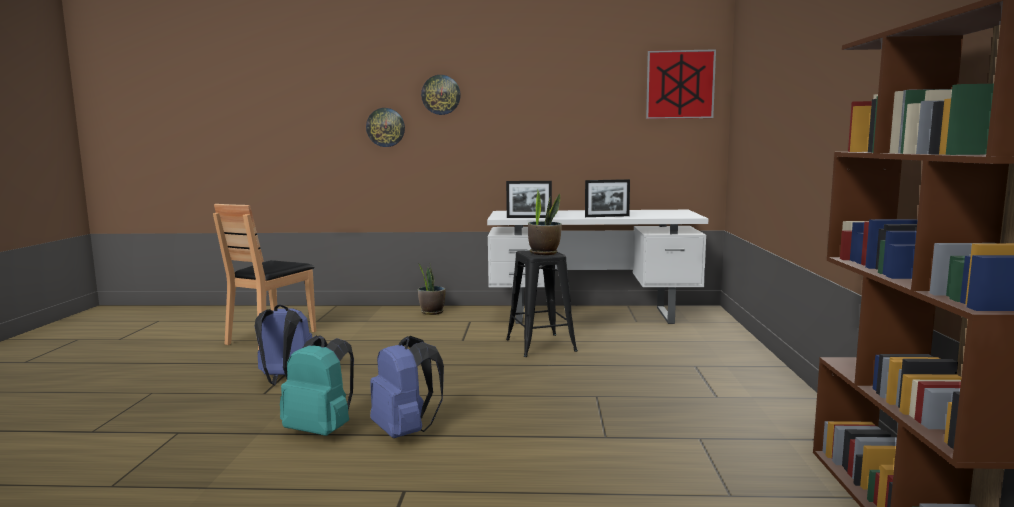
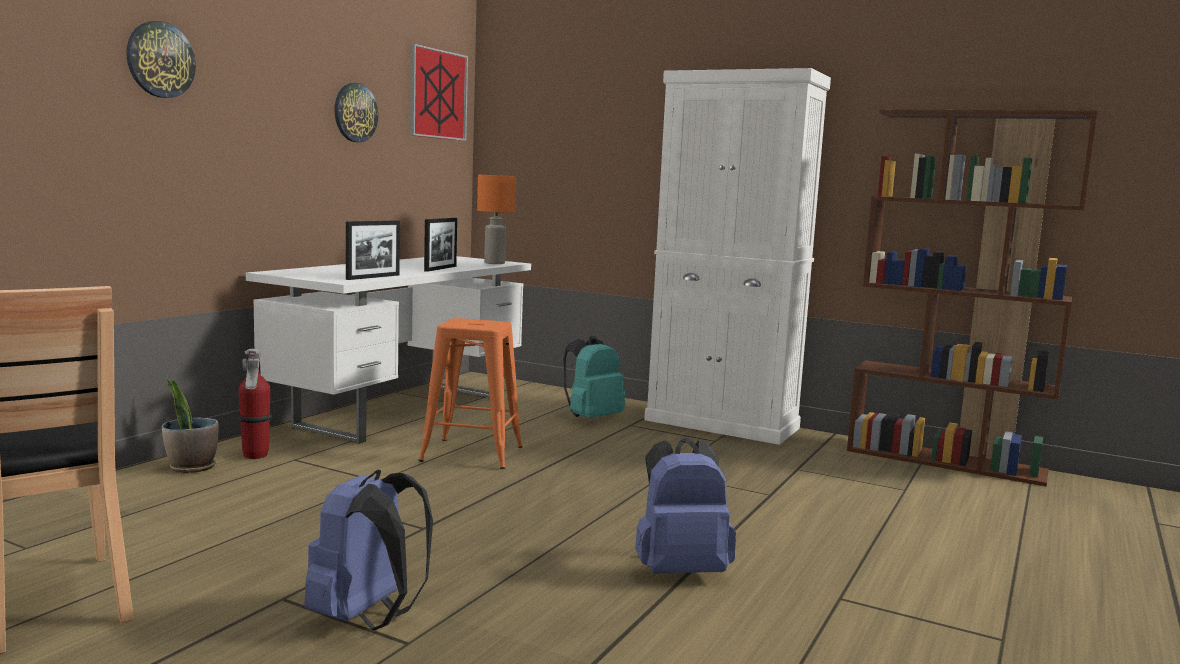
camera: 65 degrees left, 0 degrees up
(322, 430) = (627, 617): turquoise backpack -> turquoise backpack (591, 418)
(385, 127) = (56, 111): wall clock -> wall clock (355, 112)
(464, 315) = (255, 456): none -> fire extinguisher
(540, 345) = (472, 454): black stool -> orange stool
(544, 253) = (481, 323): potted plant -> none
(675, 216) = (494, 263): none -> orange table lamp
(775, 391) = (722, 424): none -> white cabinet

